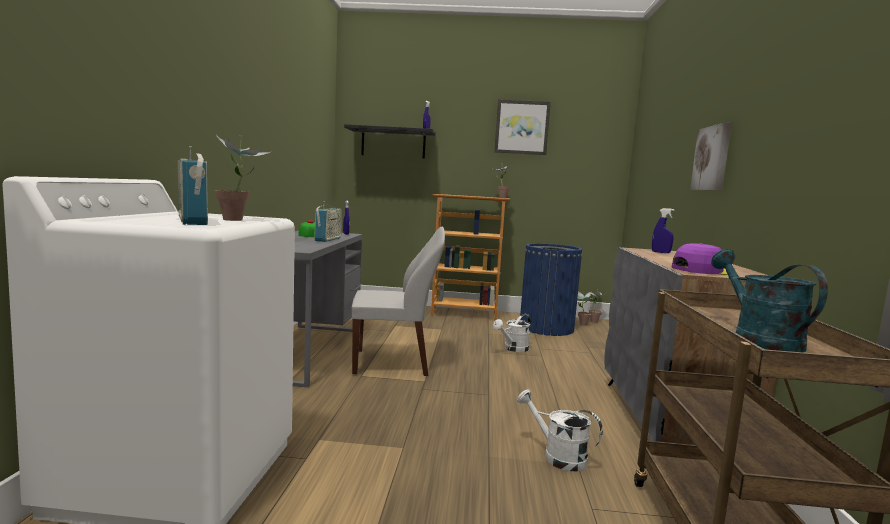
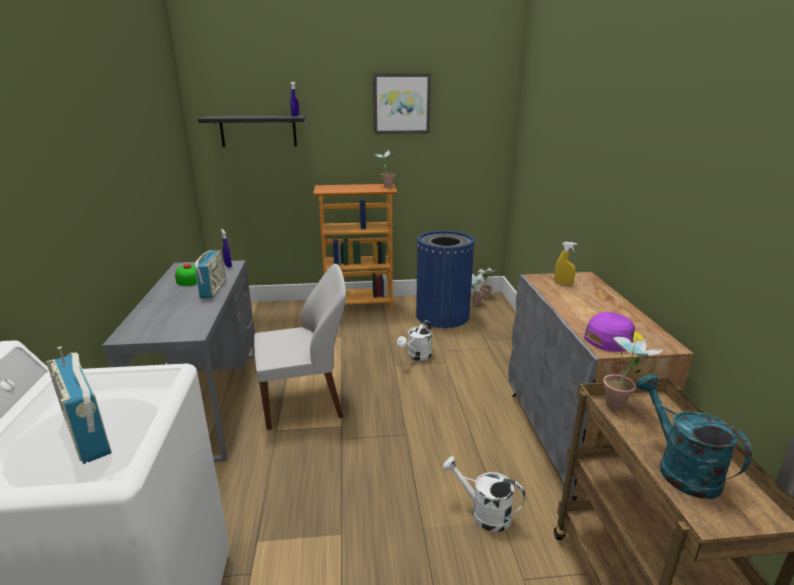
camera: 10 degrees left, 15 degrees up
(240, 220) = (139, 403): potted plant -> potted plant (621, 404)
(661, 252) = (563, 284): blue spray bottle -> yellow spray bottle
(712, 158) = (612, 183): picture -> none

